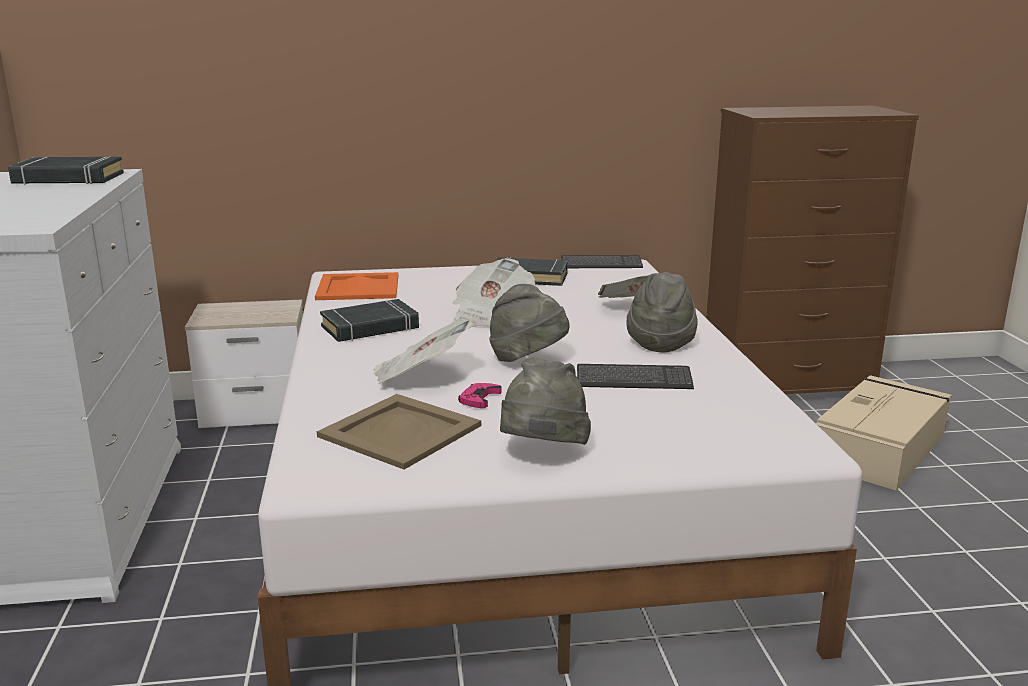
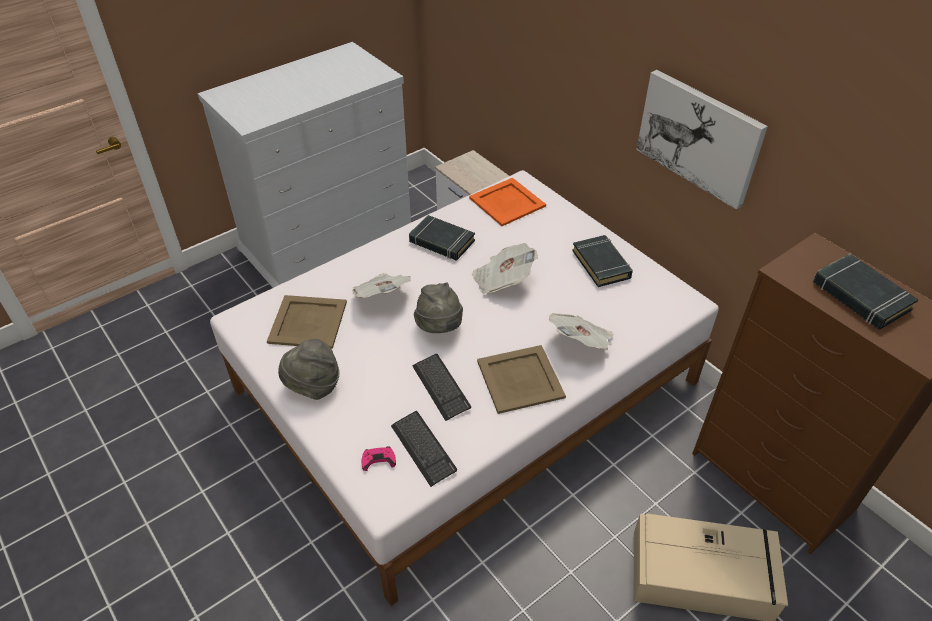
camera: 60 degrees right, 25 degrees up
(68, 179) = (356, 72): black book -> black book (860, 296)
(479, 399) = (366, 333): pink game controller -> pink game controller (378, 460)
(566, 86) = (699, 137): none -> picture
(601, 264) = (673, 287): keyboard -> keyboard (423, 449)
(660, 342) = (519, 379): grey hat -> beige tray

